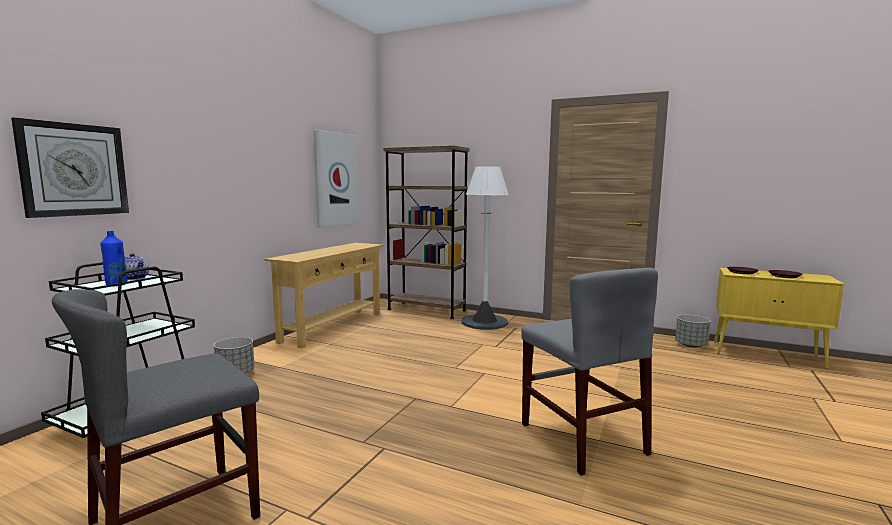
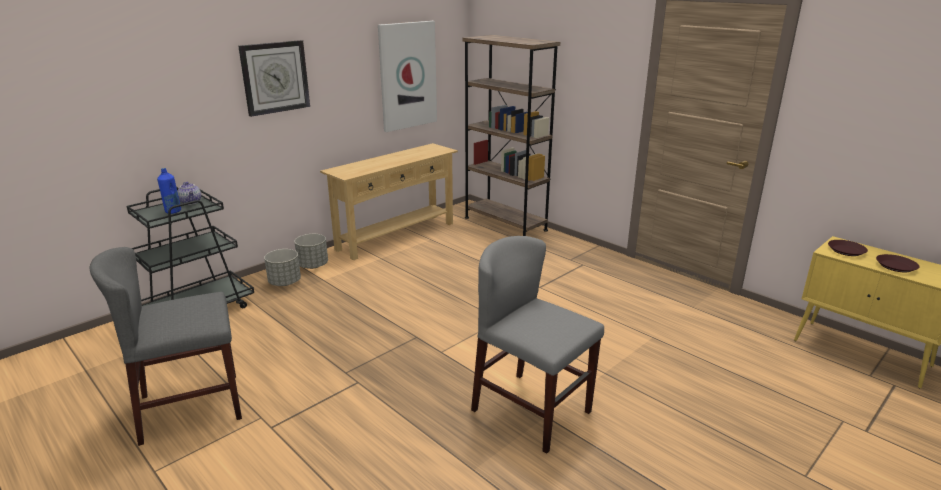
camera: 20 degrees right, 15 degrees up
(74, 170) = (138, 111): wall clock -> wall clock (275, 77)
(484, 322) = (554, 251): white floor lamp -> none
(582, 438) = (531, 411): grey chair -> grey chair turned 135 degrees clockwise
(691, 345) = (773, 323): grey planter -> grey planter (313, 265)

